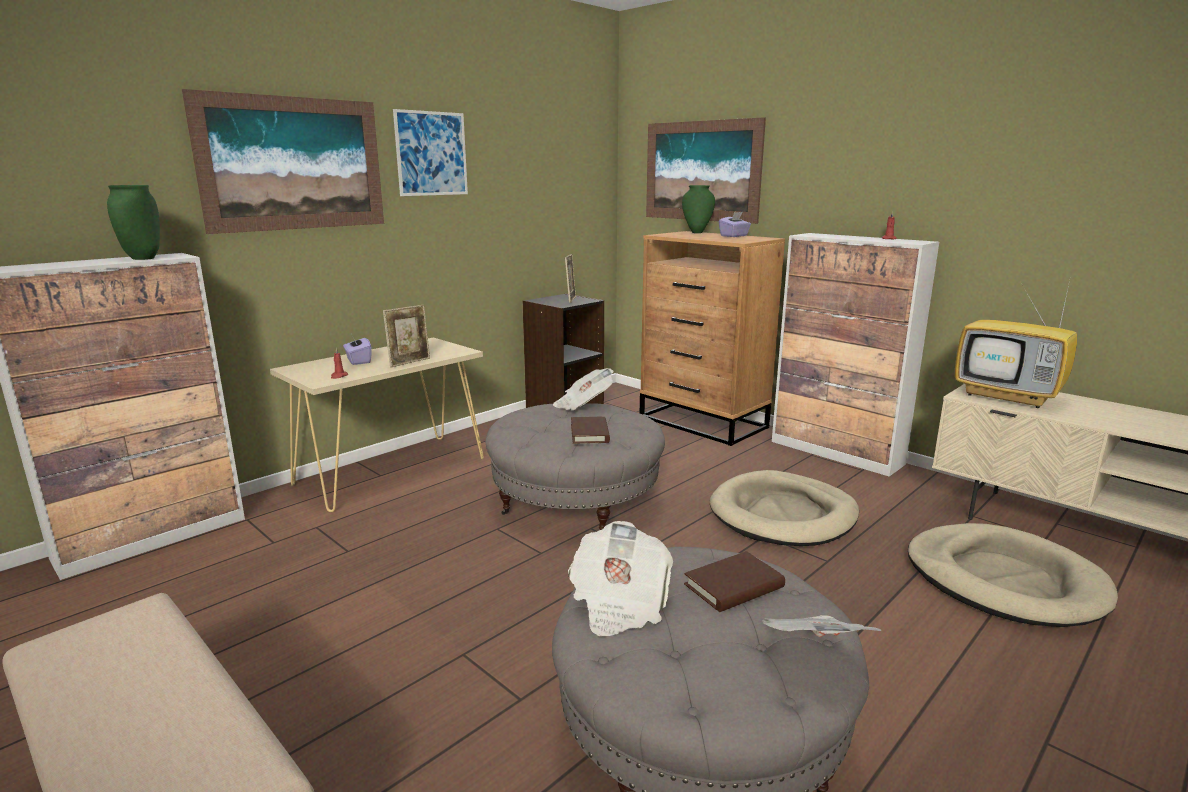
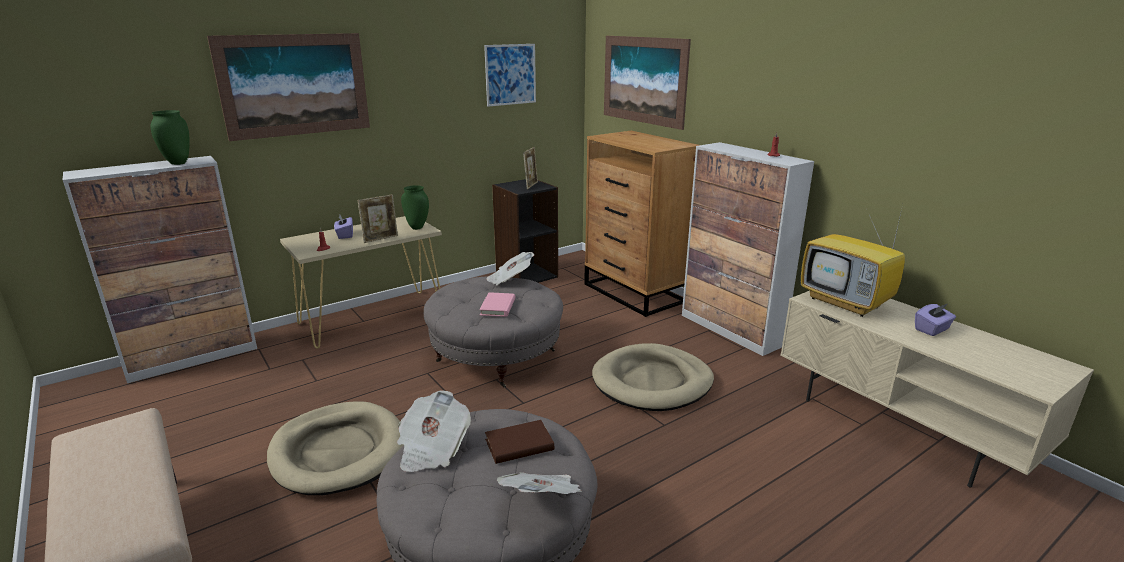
camera: 10 degrees right, 5 degrees up
(431, 153) = (410, 70): picture -> picture (510, 74)
(589, 433) = (498, 307): brown book -> pink book
(696, 232) = (635, 134): green vase -> green vase (417, 228)
(734, 236) = (661, 140): purple tissue box -> purple tissue box (932, 329)
(1003, 580) = (799, 456): beige dog bed -> beige dog bed (338, 451)

